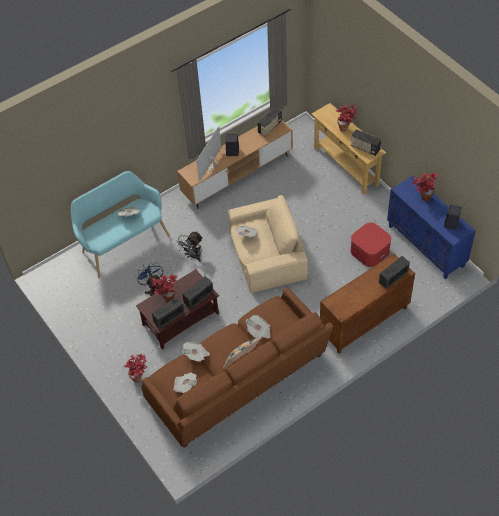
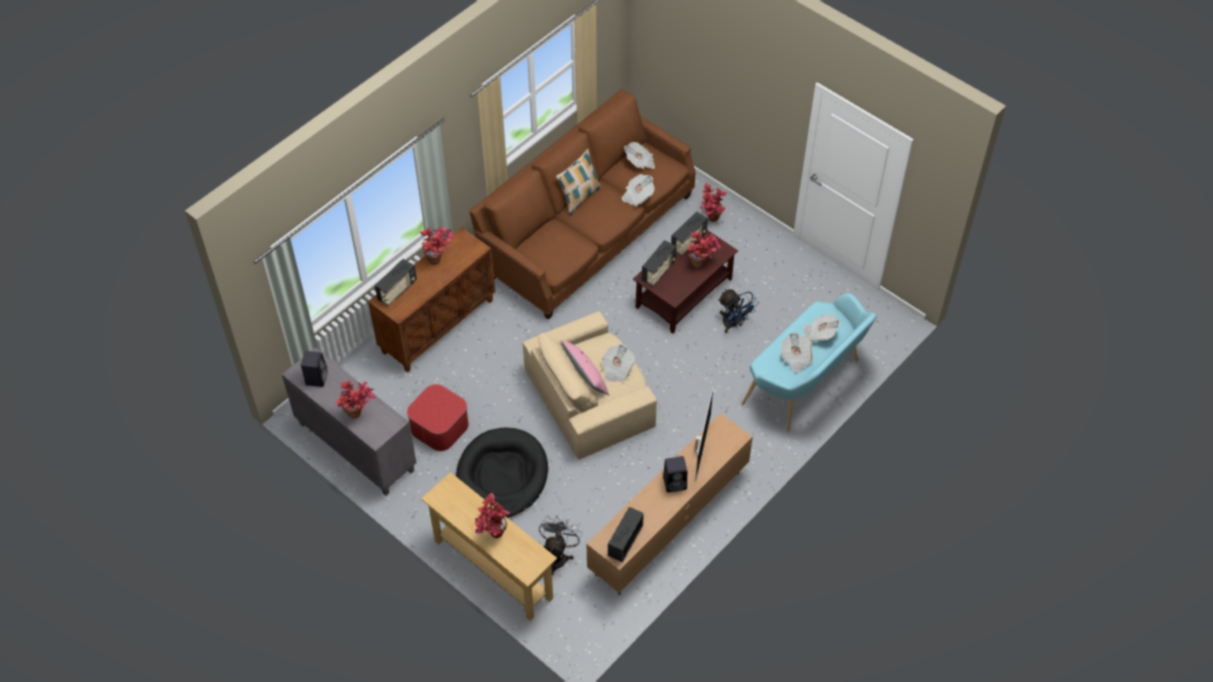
camera: 165 degrees right, 0 degrees up
(193, 256) = (696, 380): grey fan -> grey fan (558, 556)
(259, 331) = (566, 233): newspaper -> newspaper (819, 333)
(269, 235) = (585, 376): none -> pink pillow
(333, 215) = (502, 476): none -> black dog bed
(360, 297) = (439, 260): none -> potted plant
(365, 148) = (456, 500): radio -> none
(426, 246) = (355, 447): blue cabinet -> grey cabinet

